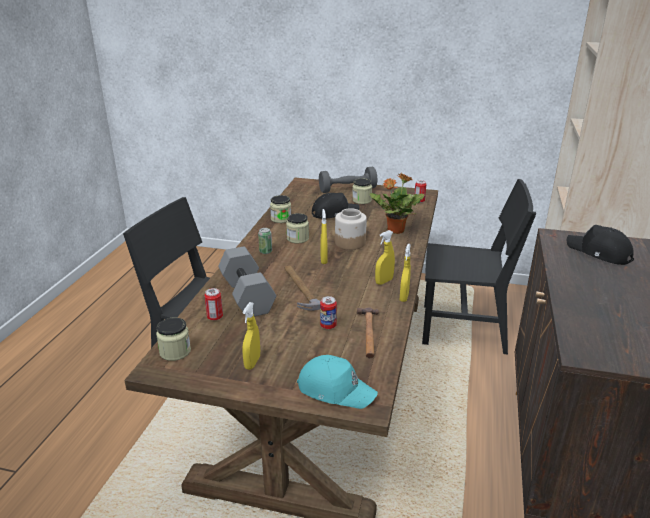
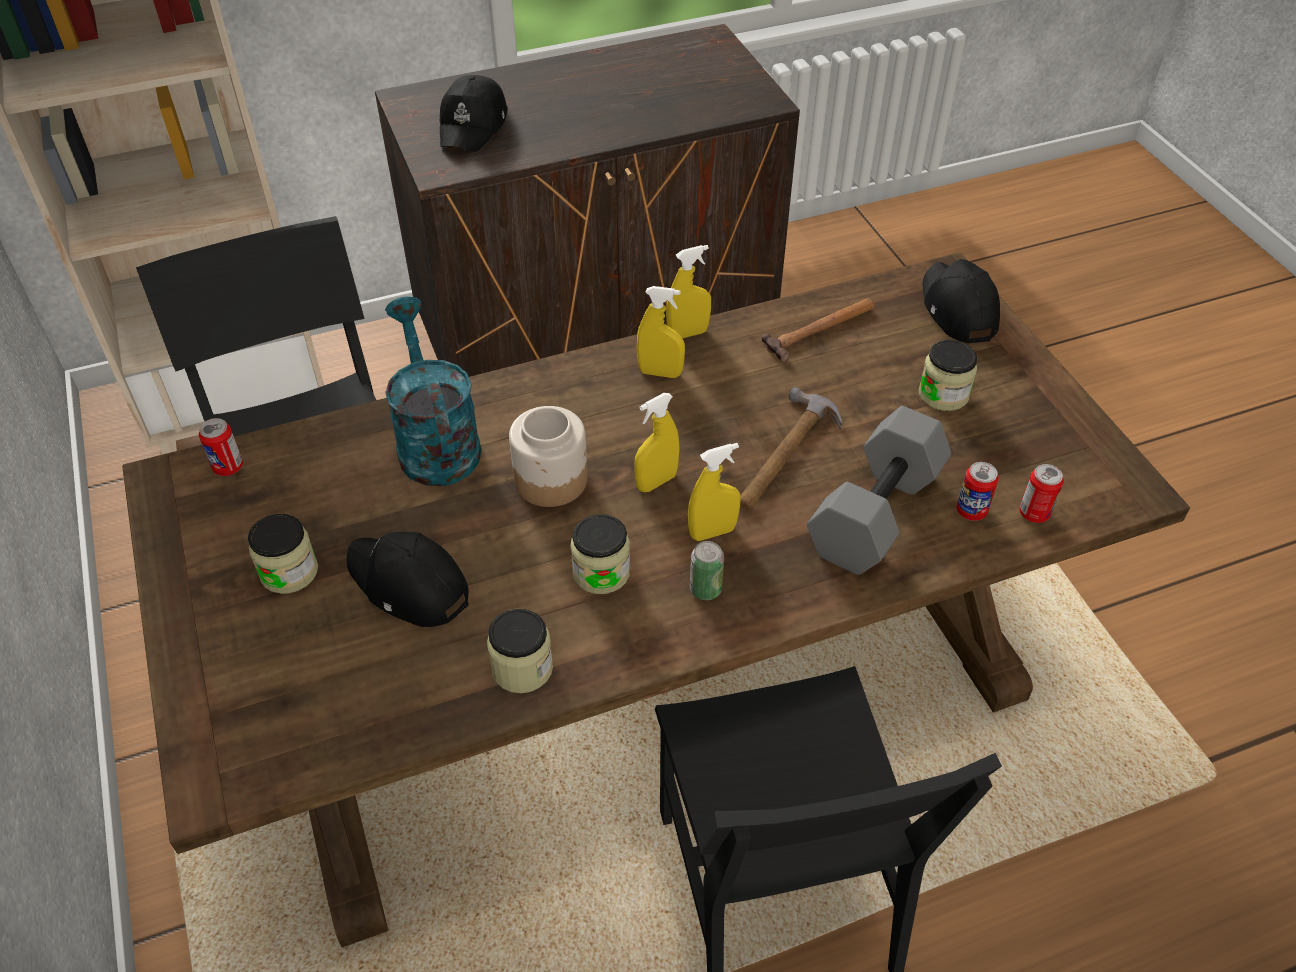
camera: 125 degrees left, 20 degrees up
(175, 351) = (1086, 496): jar -> jar (943, 394)
(252, 363) = (1005, 403): yellow spray bottle -> yellow spray bottle (712, 532)
(328, 326) = (846, 375): can -> can (1034, 513)
(335, 389) = (957, 309): turquoise cap -> black cap
(347, 189) = (221, 640): grey dumbbell -> none
(395, 230) = (435, 441): potted plant -> turquoise watering can

